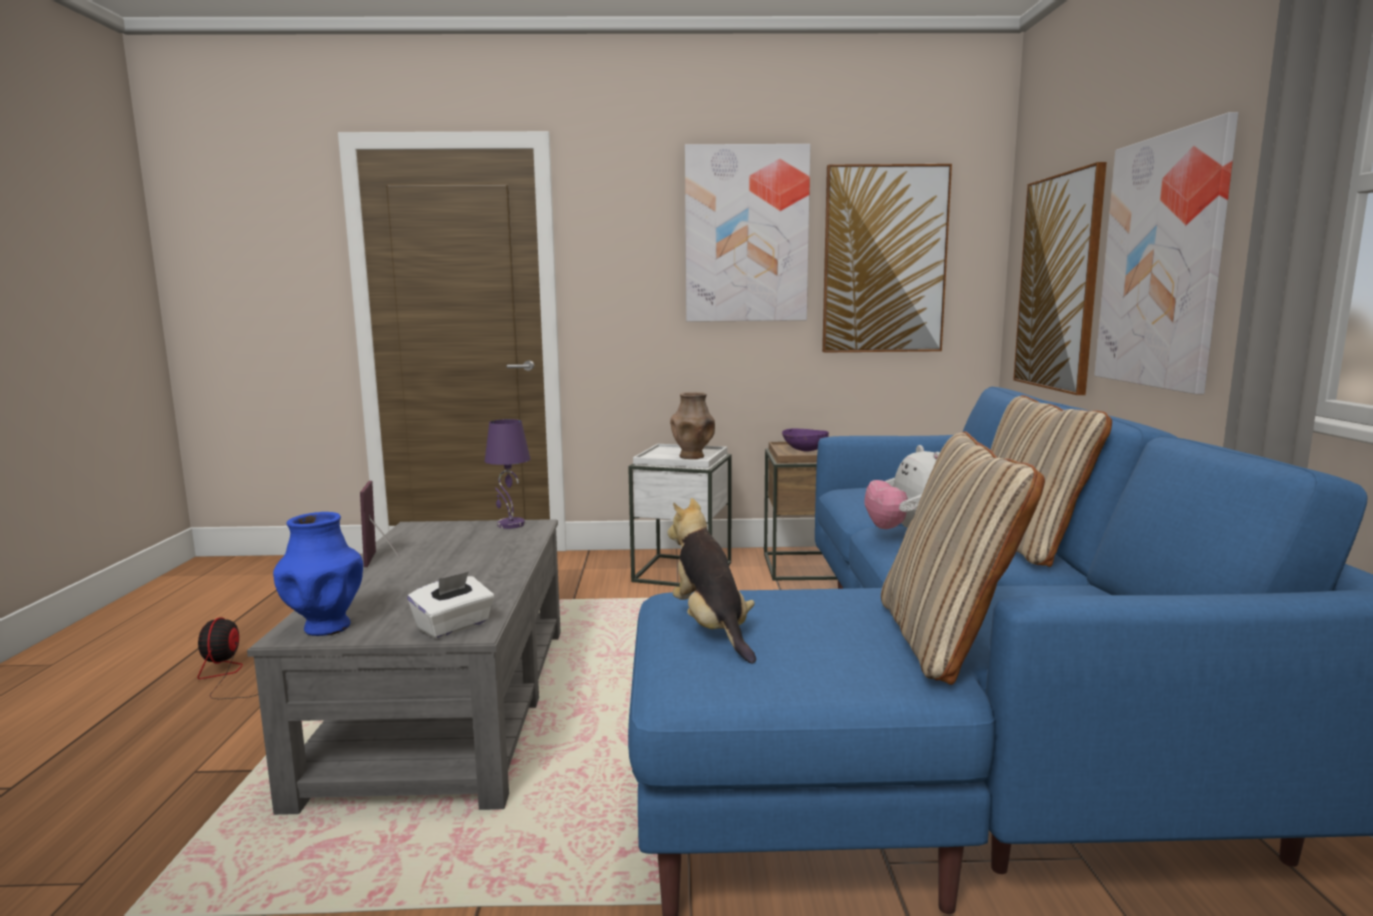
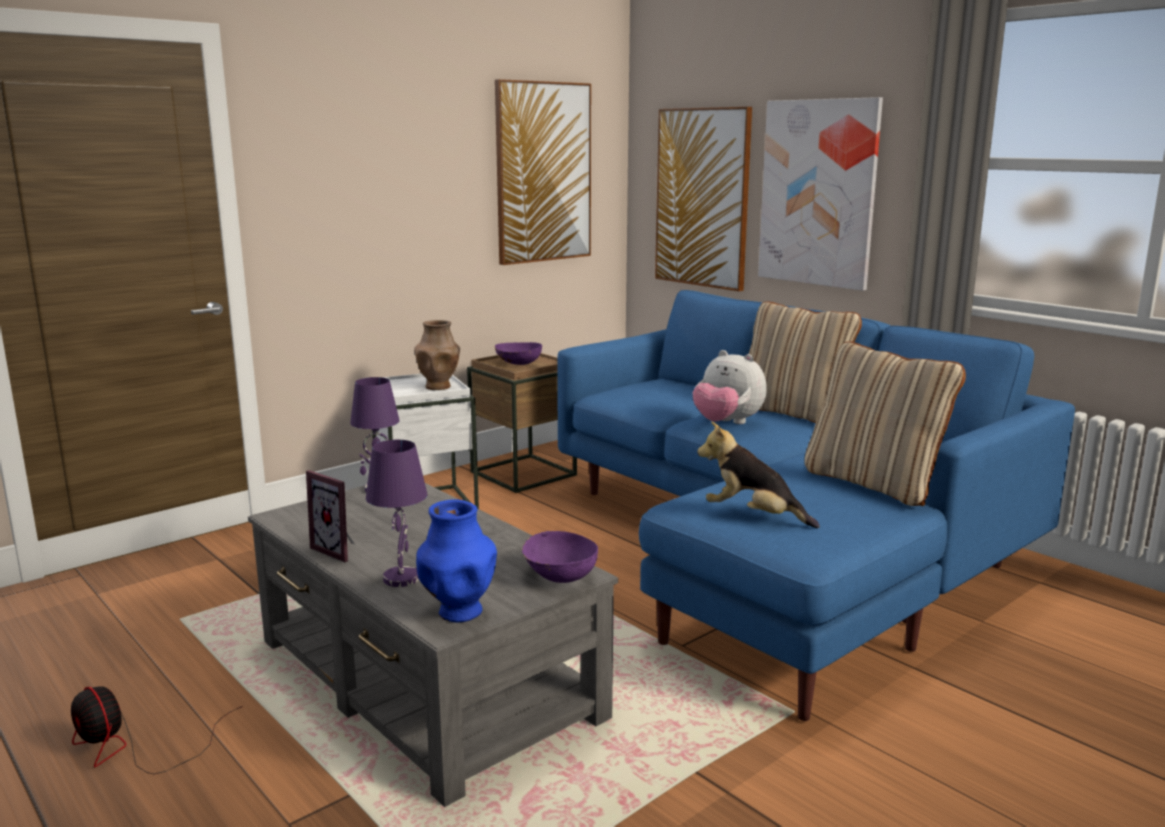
camera: 40 degrees left, 5 degrees up
(363, 589) = (401, 578): none -> purple table lamp
(454, 626) = (559, 576): white tissue box -> purple bowl
(746, 234) = (429, 148): picture -> none

